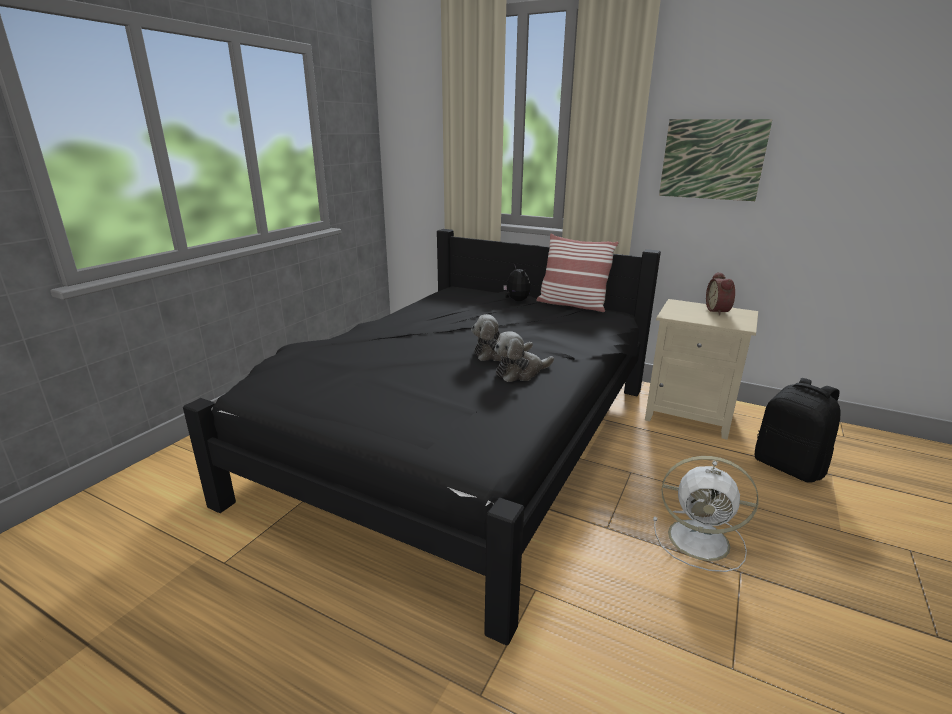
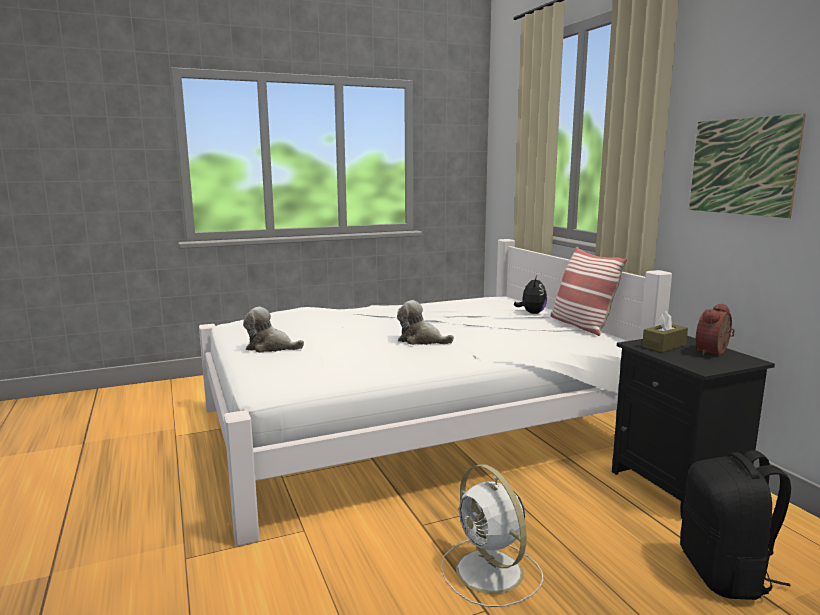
camera: 40 degrees right, 10 degrees down
(460, 439) = (409, 426): black bed -> white bed
(520, 372) = (410, 354): plush toy -> plush toy (270, 347)
(685, 312) = (664, 346): none -> brown tissue box
(690, 415) = (679, 487): beige nightstand -> black nightstand

